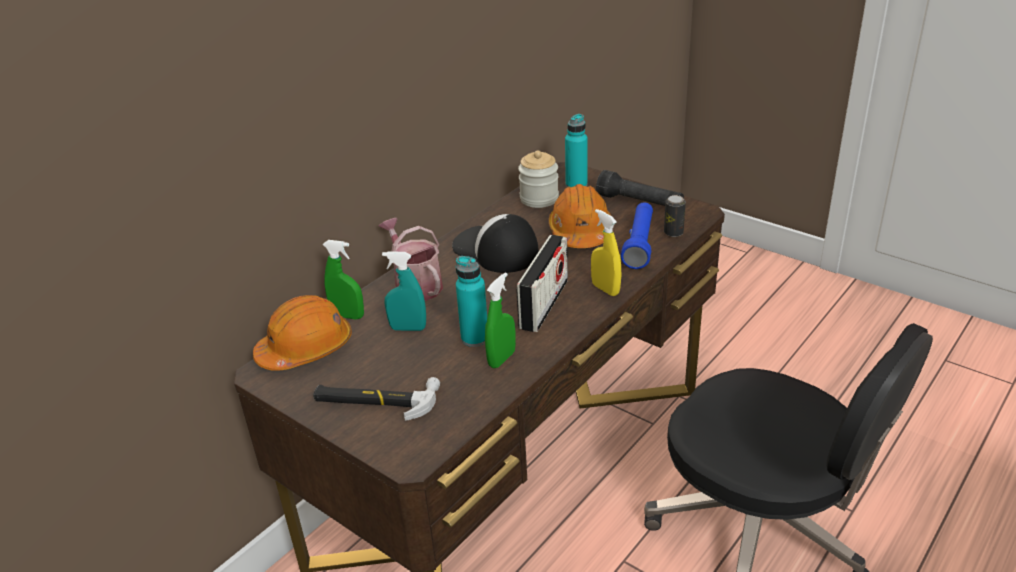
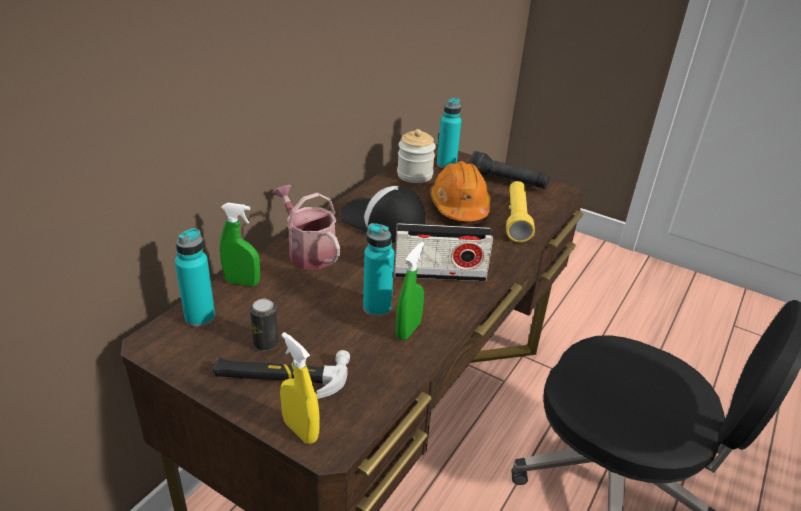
camera: 10 degrees left, 0 degrees up
(306, 349) = (200, 317): orange hard hat -> turquoise bottle
(408, 328) = (307, 296): turquoise spray bottle -> none
(544, 304) = (439, 274): radio -> radio turned 75 degrees clockwise
(605, 289) = (495, 261): yellow spray bottle -> yellow spray bottle (300, 430)
(639, 244) = (516, 219): blue flashlight -> yellow flashlight
(673, 232) = (544, 210): can -> can (266, 343)

